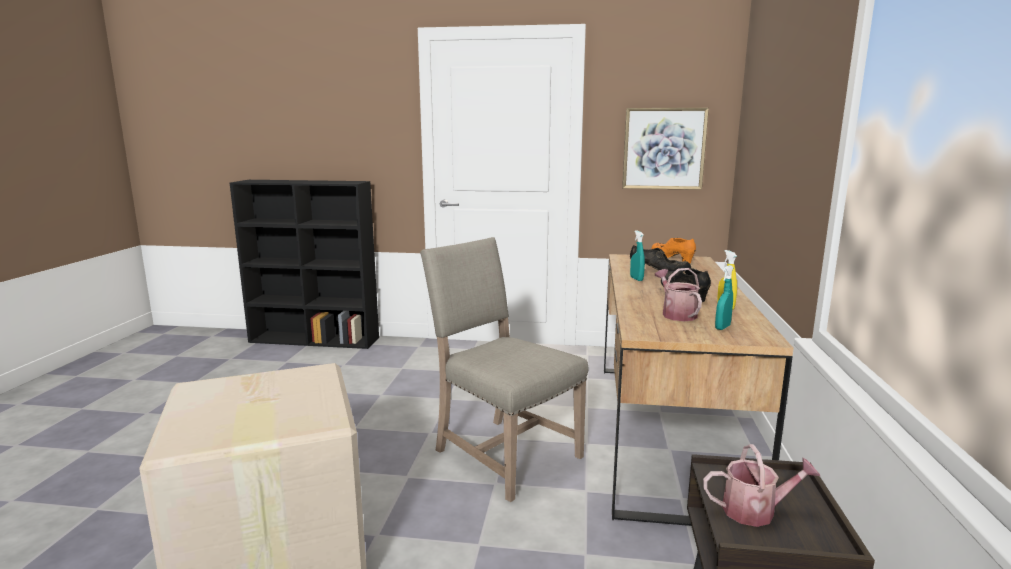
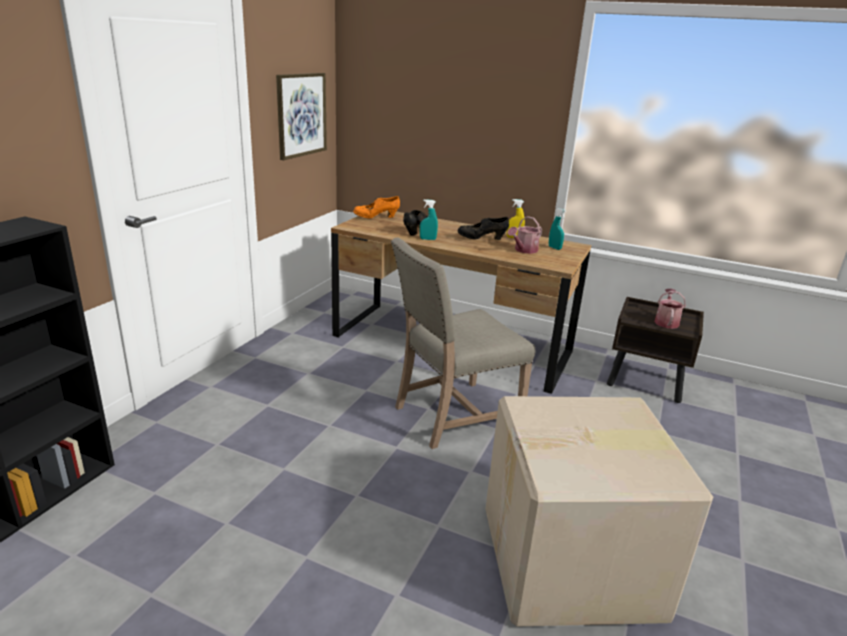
camera: 75 degrees left, 10 degrees up
(676, 314) = (524, 250): watering can -> watering can turned 45 degrees counterclockwise

